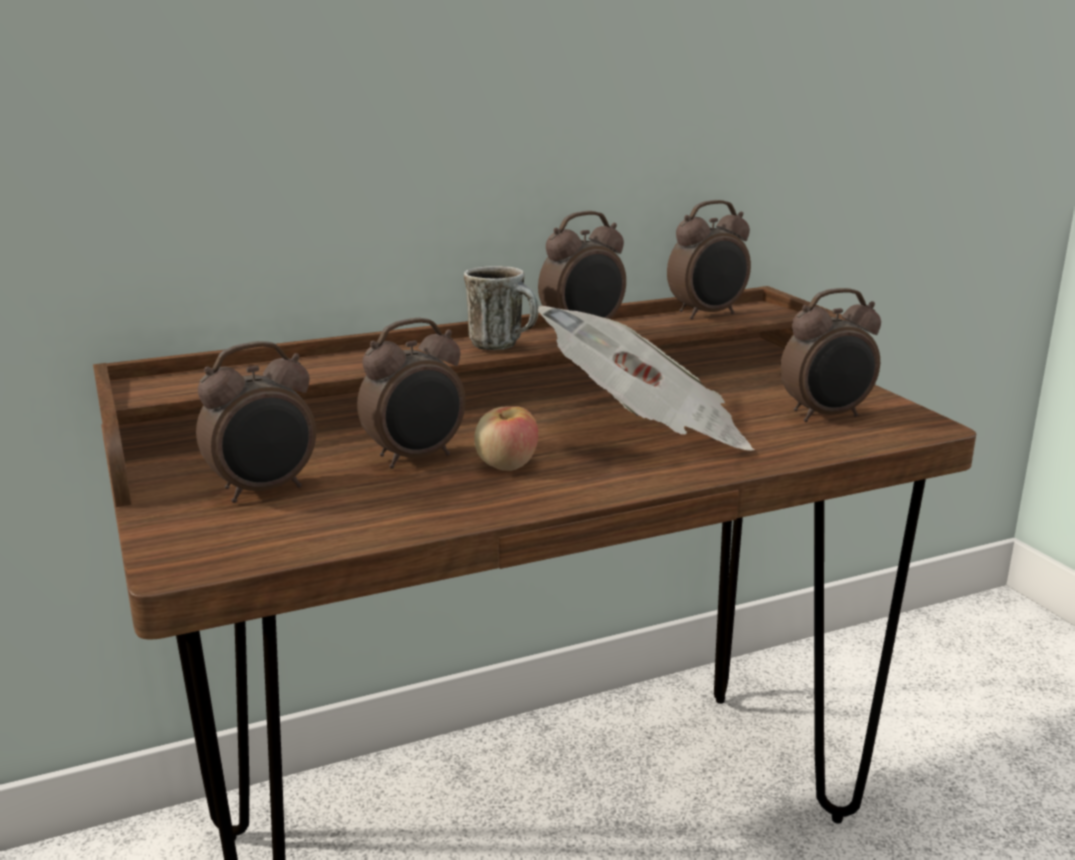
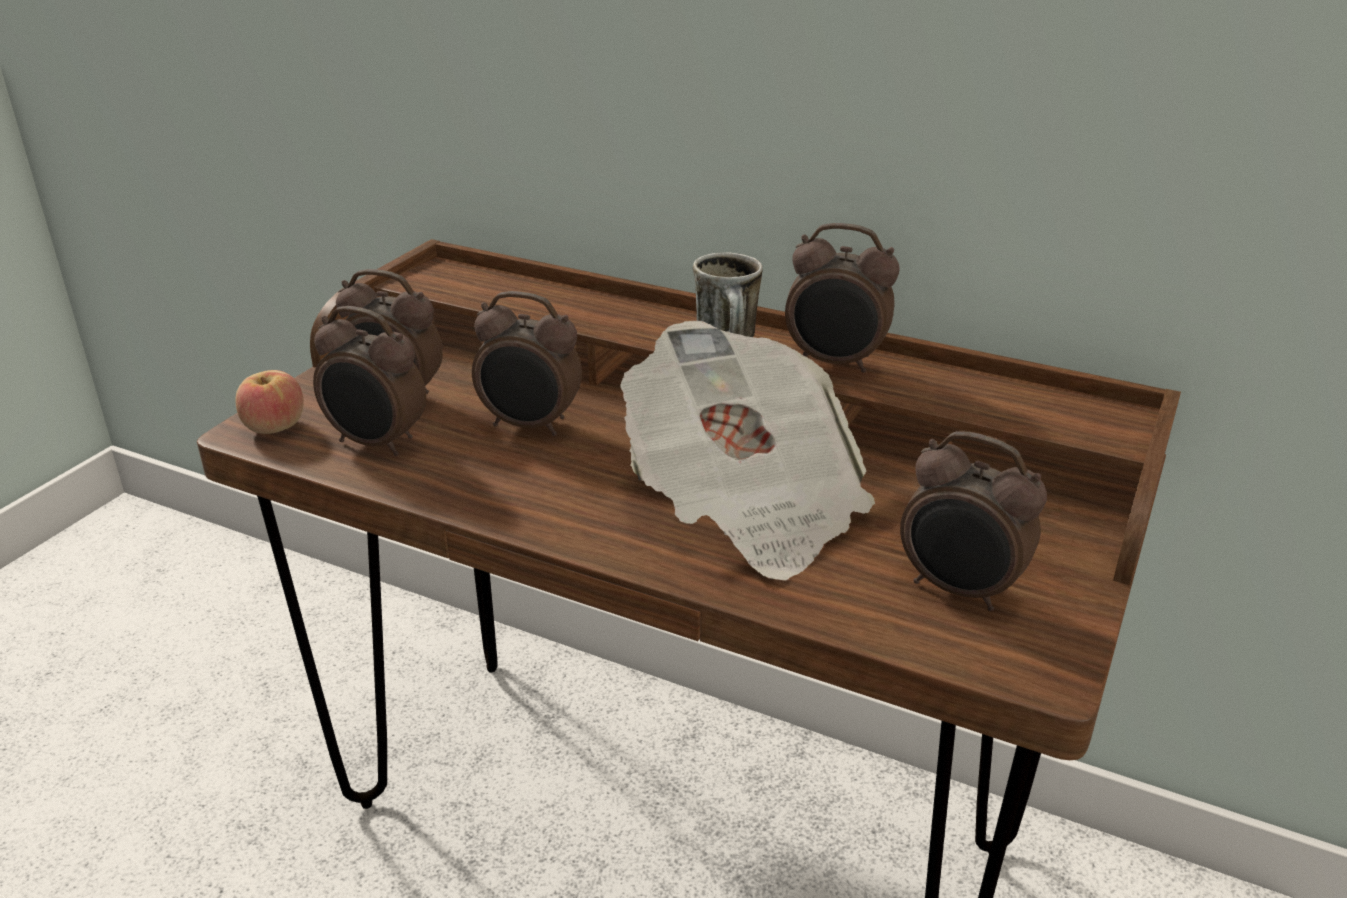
camera: 50 degrees right, 10 degrees up
(506, 465) = (568, 470): apple -> apple (274, 427)
(708, 314) = (1020, 399): alarm clock -> alarm clock (377, 444)

